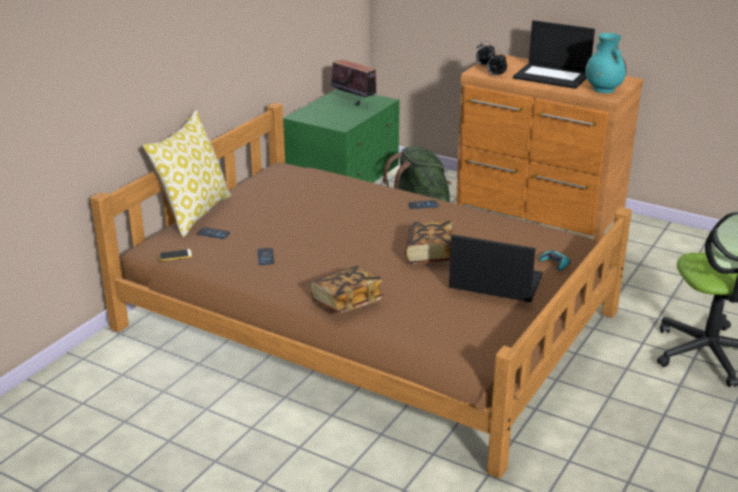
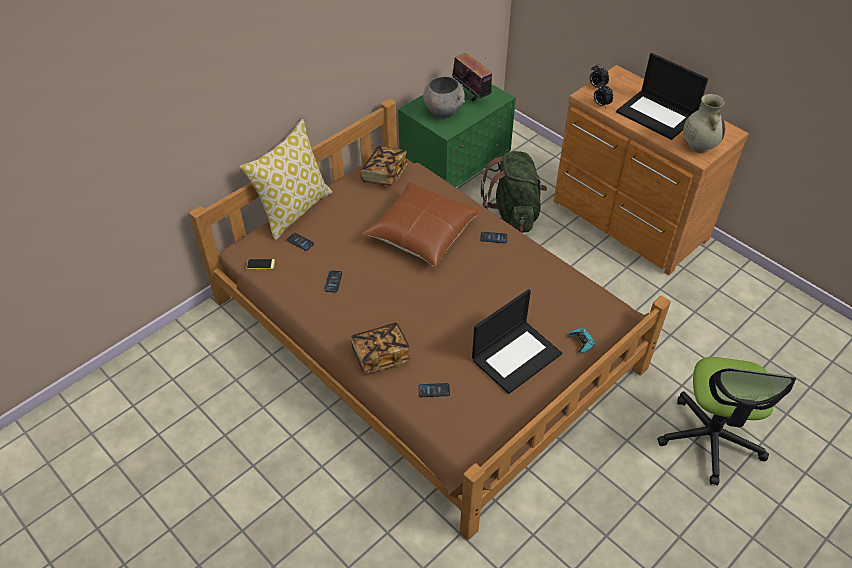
camera: 15 degrees right, 20 degrees up
(331, 115) = (443, 111): none -> grey bowl
(345, 211) = (421, 233): none -> brown pillow
(420, 319) = (434, 390): none -> phone
(429, 254) = (474, 307): book -> book (384, 174)
(494, 282) = (516, 356): laptop -> laptop turned 105 degrees clockwise
(603, 89) = (698, 145): turquoise vase -> beige vase

